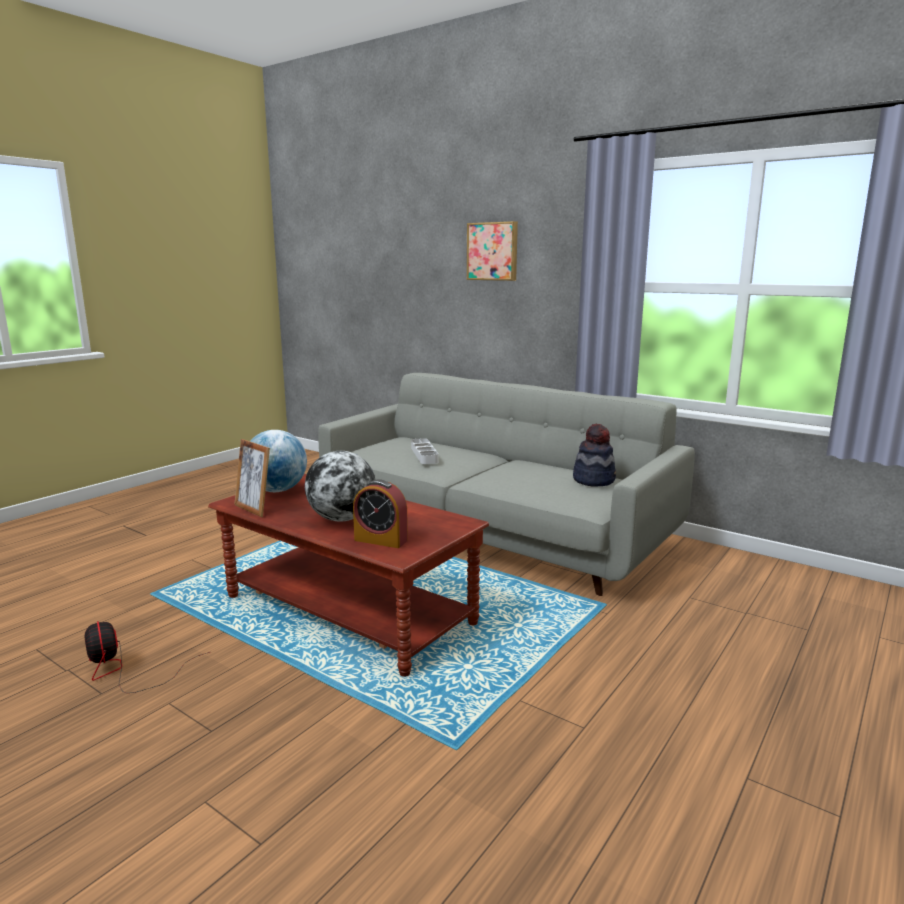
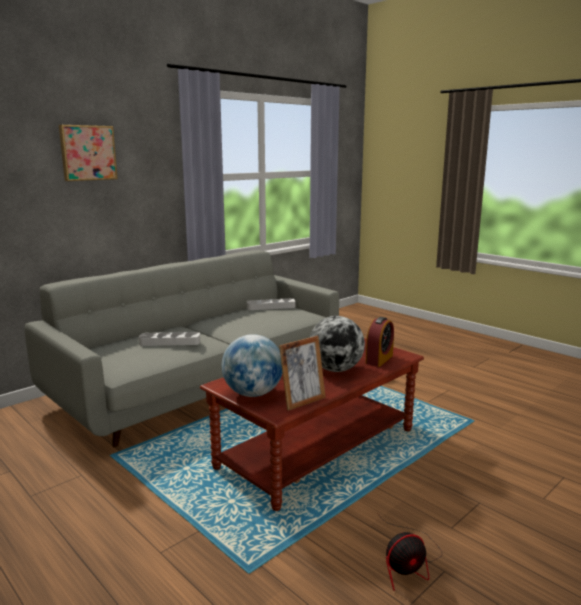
camera: 80 degrees left, 0 degrees up
(594, 480) = (271, 307): hat -> grey tray

